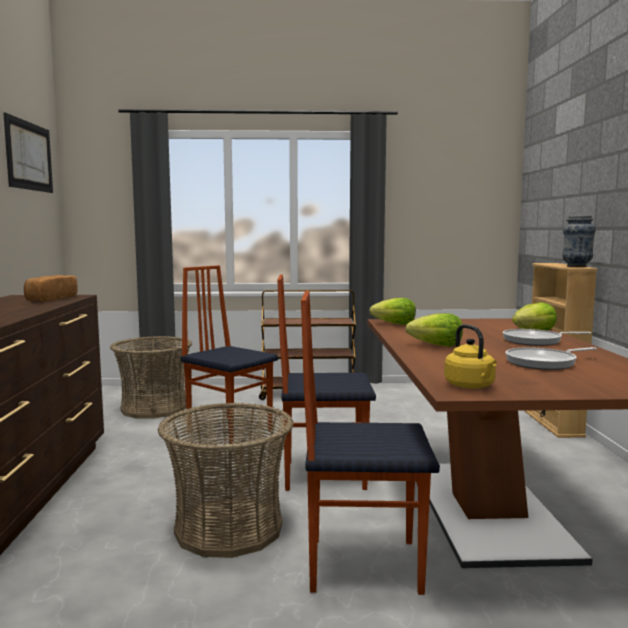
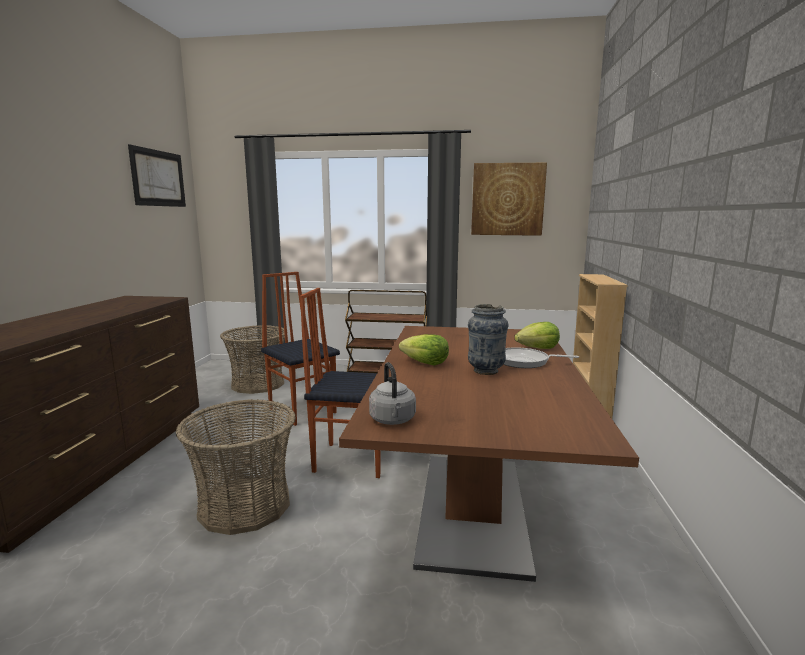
camera: 10 degrees right, 5 degrees up
(50, 299) = (144, 302): bread -> none
(362, 564) = (331, 554): chair -> none
(394, 324) = (420, 333): lettuce -> none
(436, 188) = (507, 199): none -> picture
(471, 386) = (393, 420): yellow kettle -> grey kettle
(544, 363) = (499, 392): frying pan -> none
(576, 266) = (609, 281): vase -> vase (486, 371)

